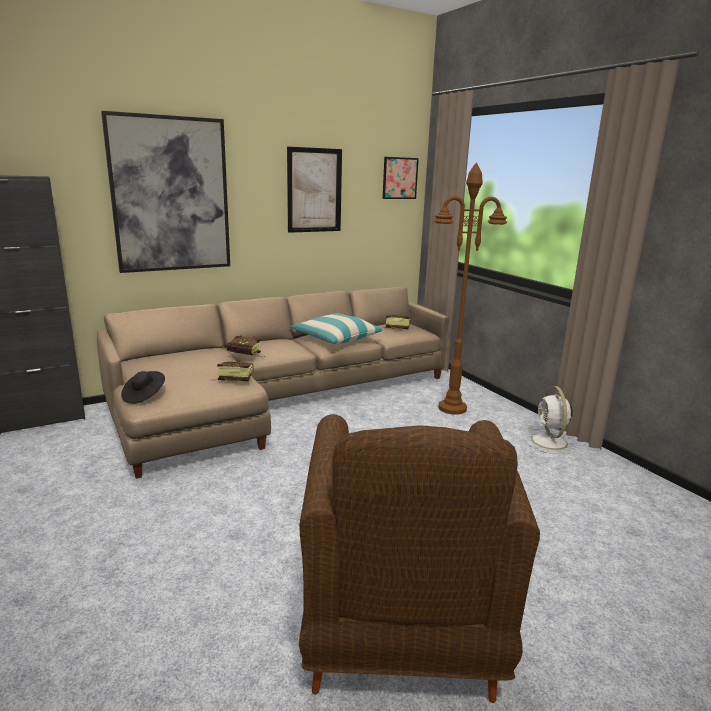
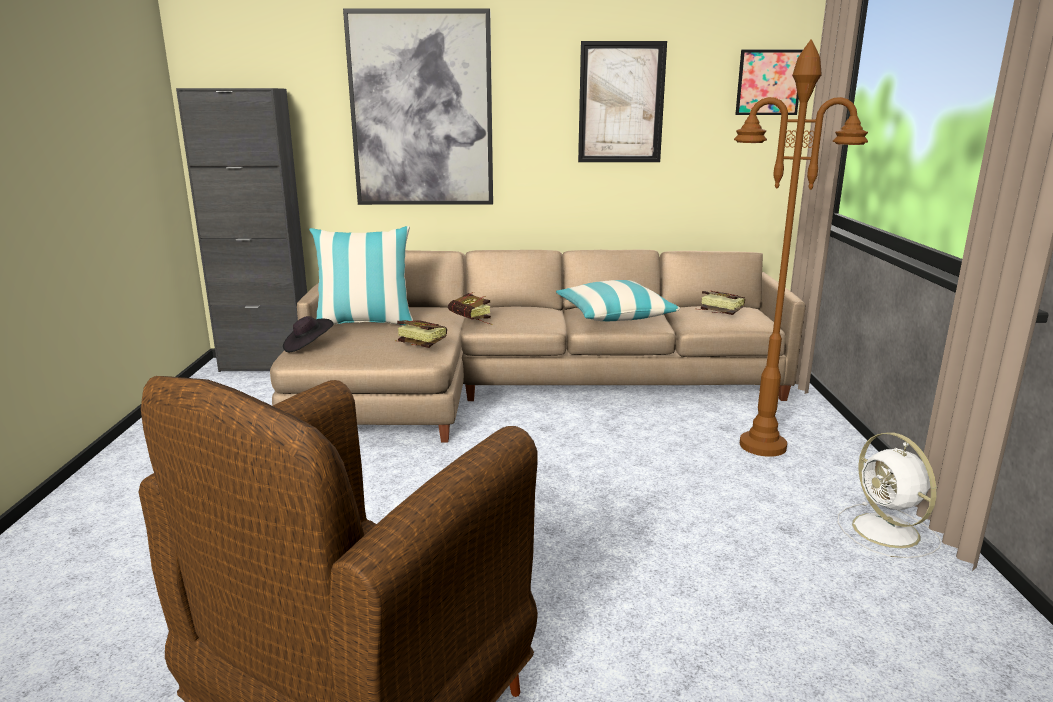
camera: 30 degrees right, 0 degrees up
(167, 369) = (365, 323): none -> pillow
(549, 442) = (888, 532): white fan -> white fan turned 45 degrees counterclockwise

